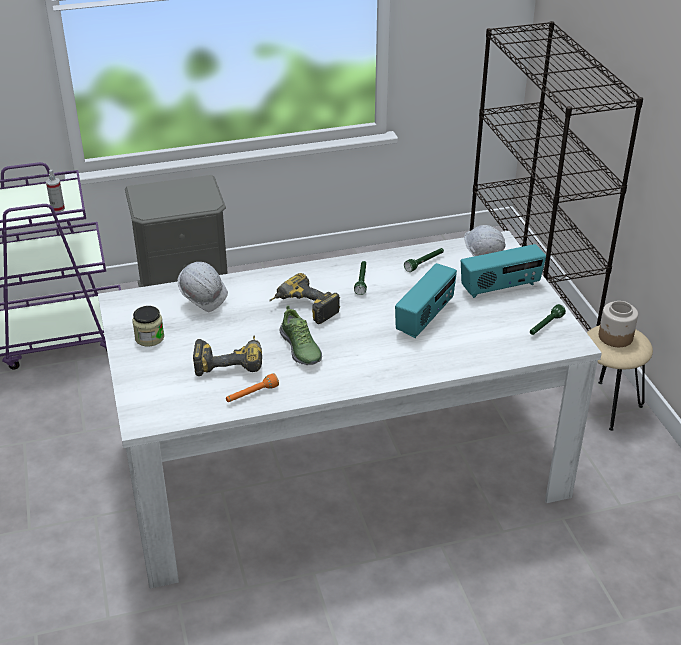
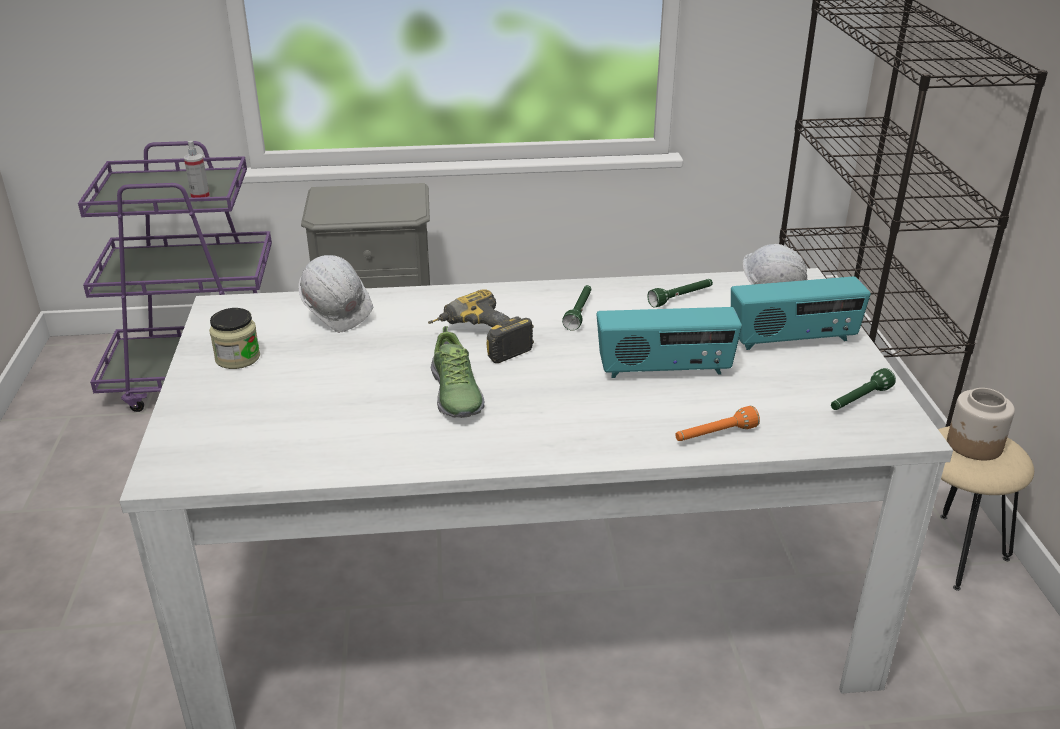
camera: 10 degrees right, 5 degrees down
(230, 361) = (340, 401): power drill -> none
(251, 394) = (353, 453): orange flashlight -> orange flashlight (715, 435)
(425, 318) = (664, 370): radio -> radio turned 45 degrees clockwise

